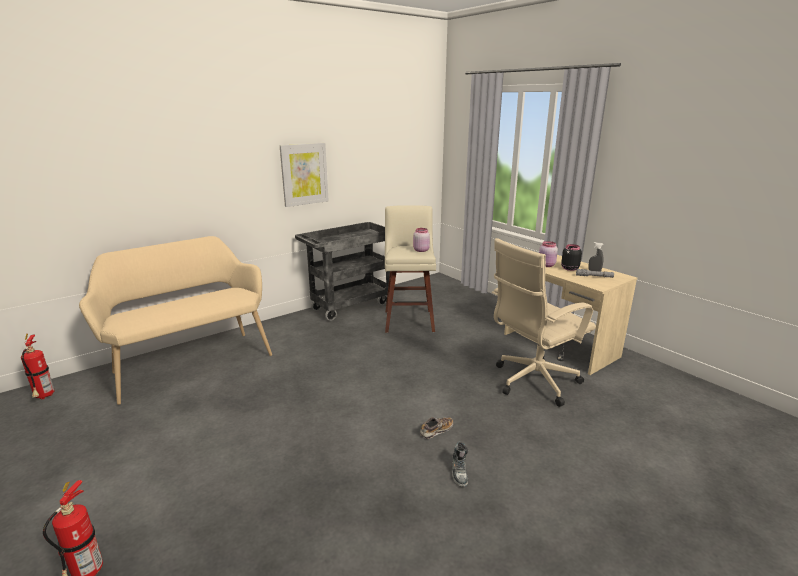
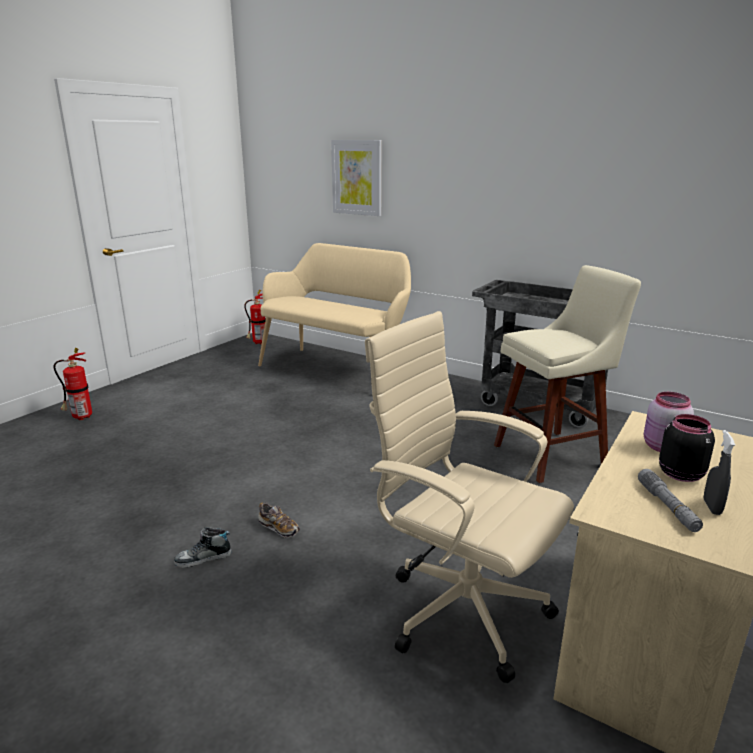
camera: 70 degrees right, 0 degrees up
(304, 174) = (528, 200): picture -> picture (357, 177)
(420, 250) = (562, 342): pink jar -> none

